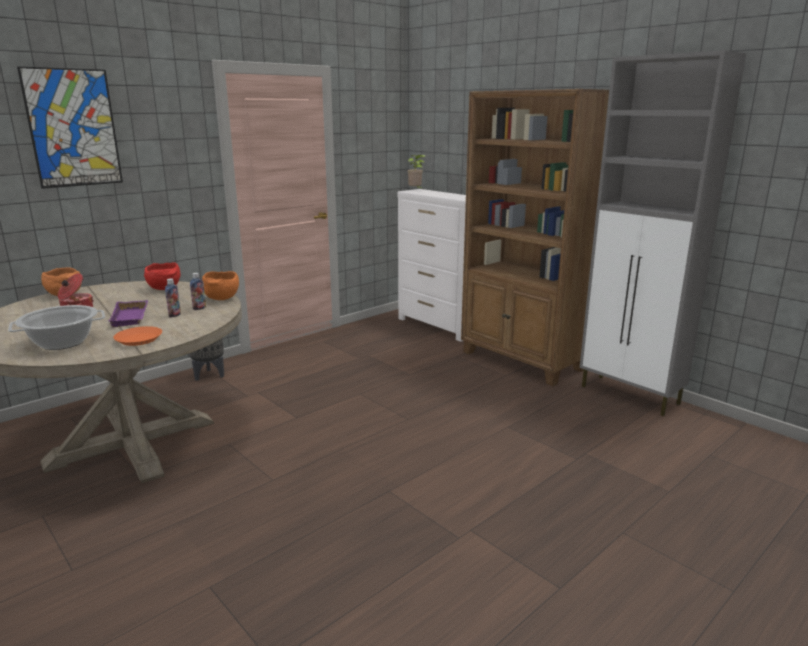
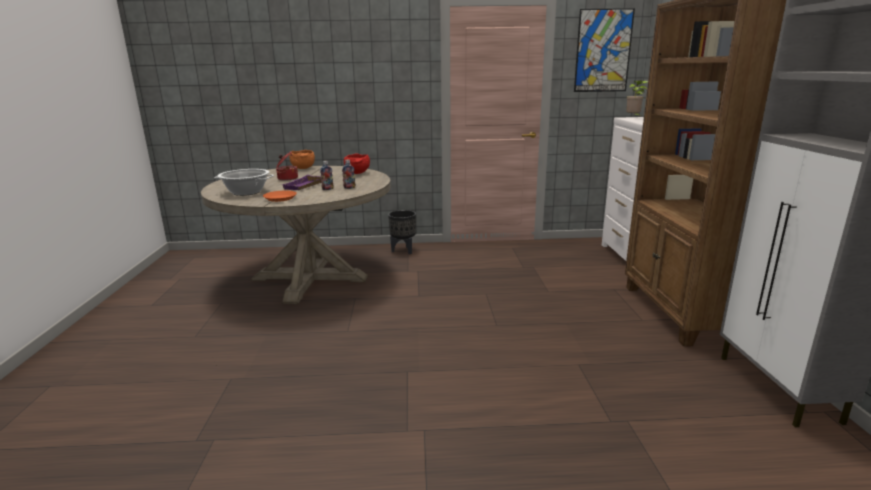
camera: 40 degrees right, 0 degrees up
(73, 128) = (329, 52): picture -> picture (603, 51)
(222, 298) = (375, 184): orange bowl -> none

